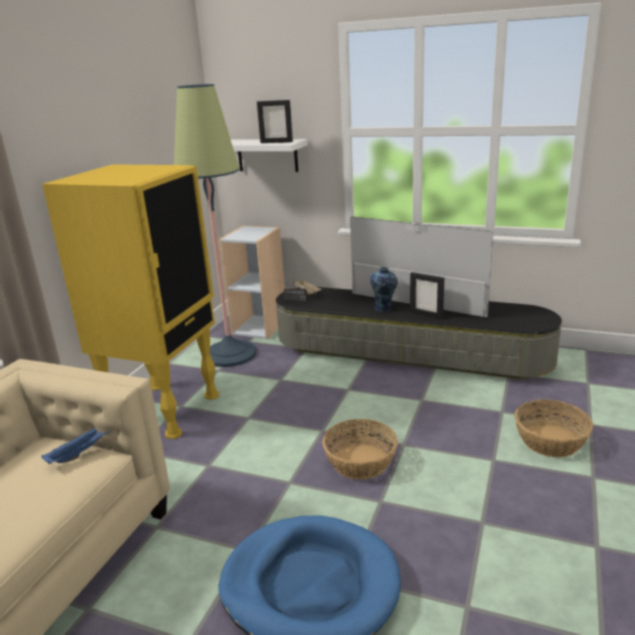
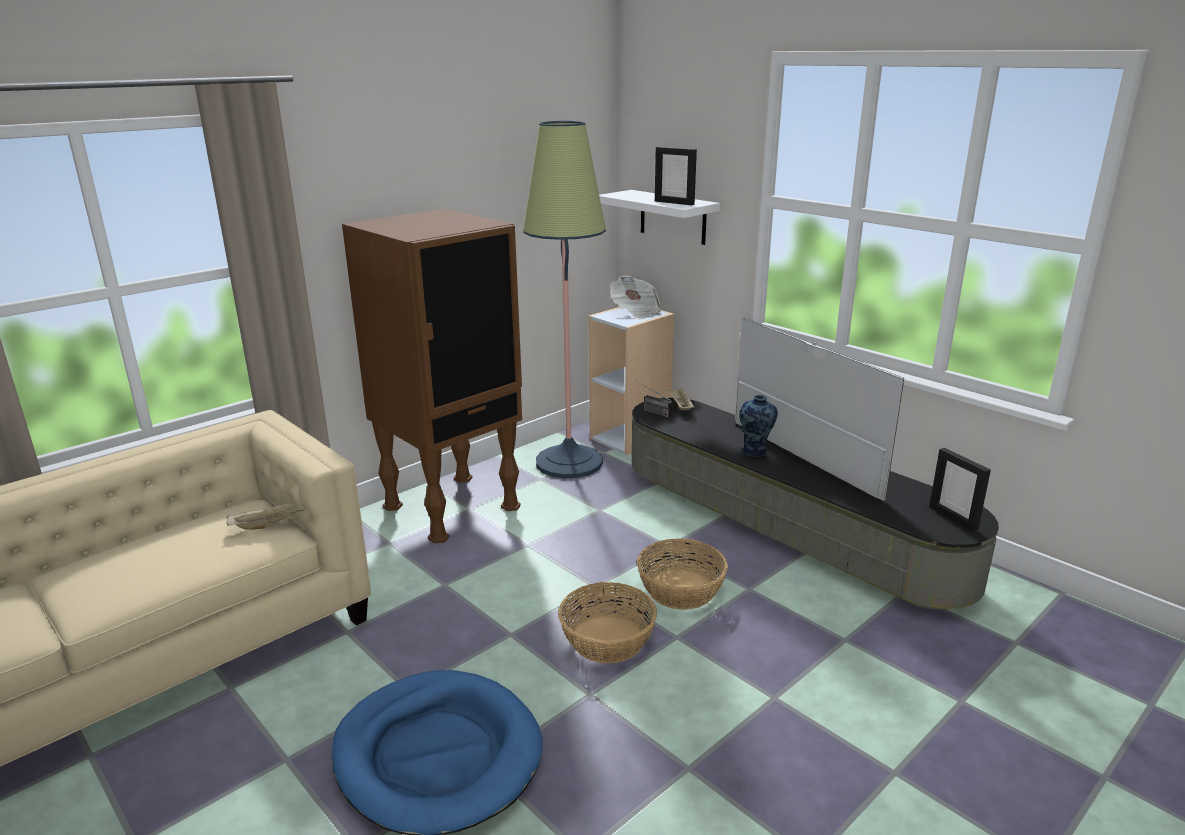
camera: 25 degrees right, 0 degrees up
(79, 453) = (269, 524): blue tray -> beige tray
(166, 408) = (453, 506): yellow cabinet -> brown cabinet
(250, 230) = (635, 311): none -> newspaper
(426, 314) = (803, 474): picture frame -> picture frame (954, 518)
(551, 441) = (879, 702): basket -> basket (681, 590)

